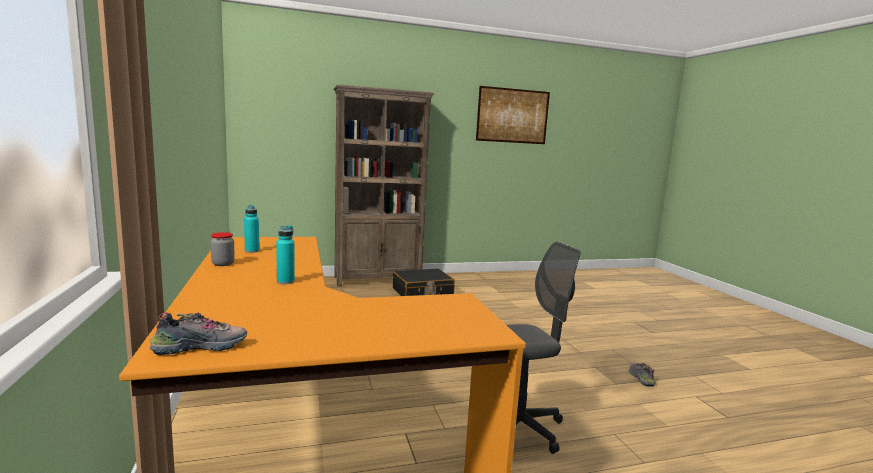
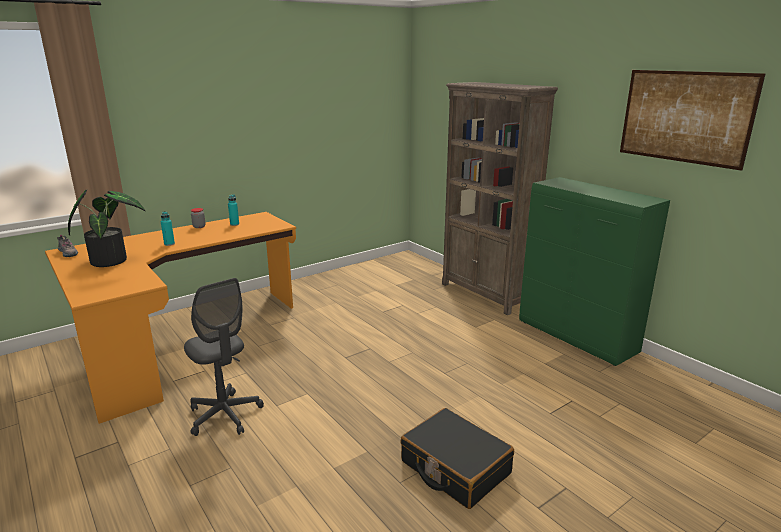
camera: 70 degrees right, 10 degrees up
(314, 315) = (112, 260): none -> potted plant
(422, 293) = (477, 322): black suitcase -> black suitcase (454, 468)
(473, 277) = (577, 338): none -> green cabinet
(640, 378) = (361, 488): shoe -> none

